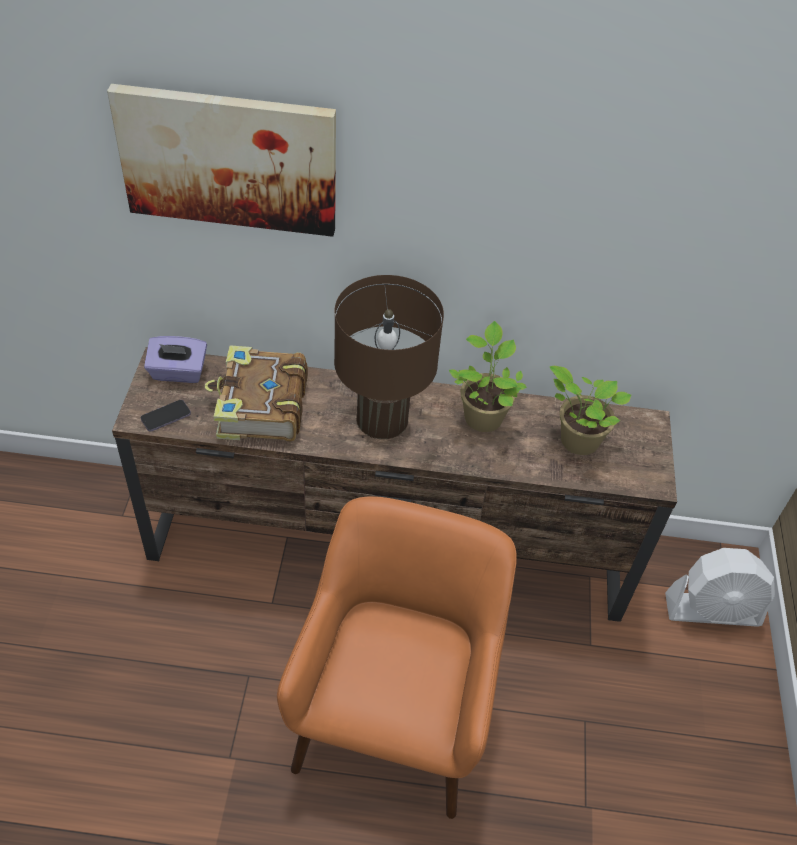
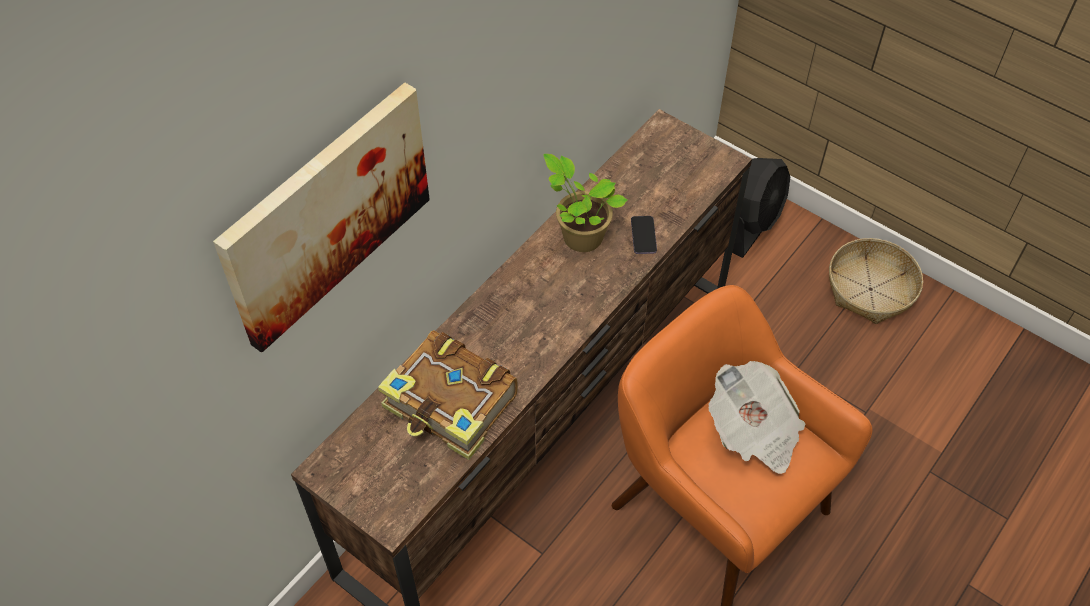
camera: 55 degrees left, 5 degrees up
(166, 417) = (407, 494): phone -> phone (643, 236)
(178, 373) = (352, 458): purple tissue box -> none
(382, 419) = (533, 313): brown table lamp -> none
(419, 660) = (754, 431): none -> newspaper
(576, 440) = (650, 186): potted plant -> none
(712, 610) = (750, 224): white fan -> black fan
(731, 750) = (870, 289): none -> basket

